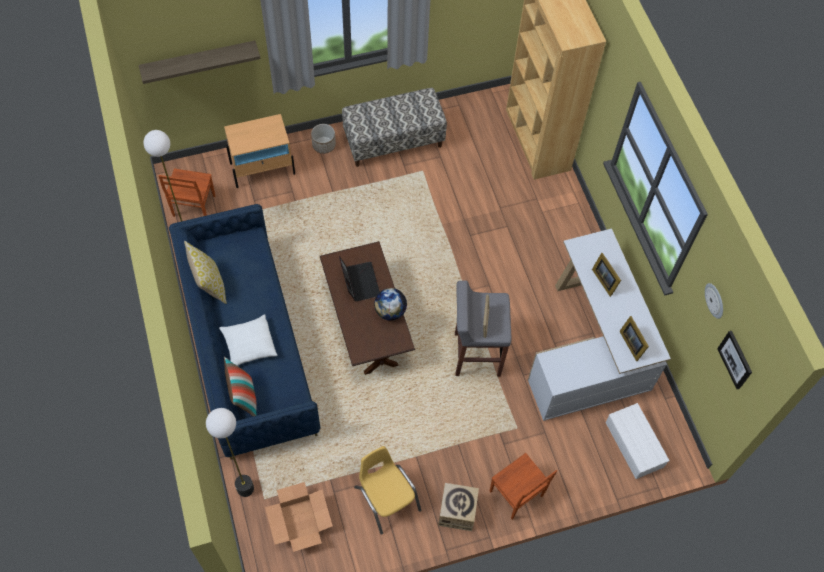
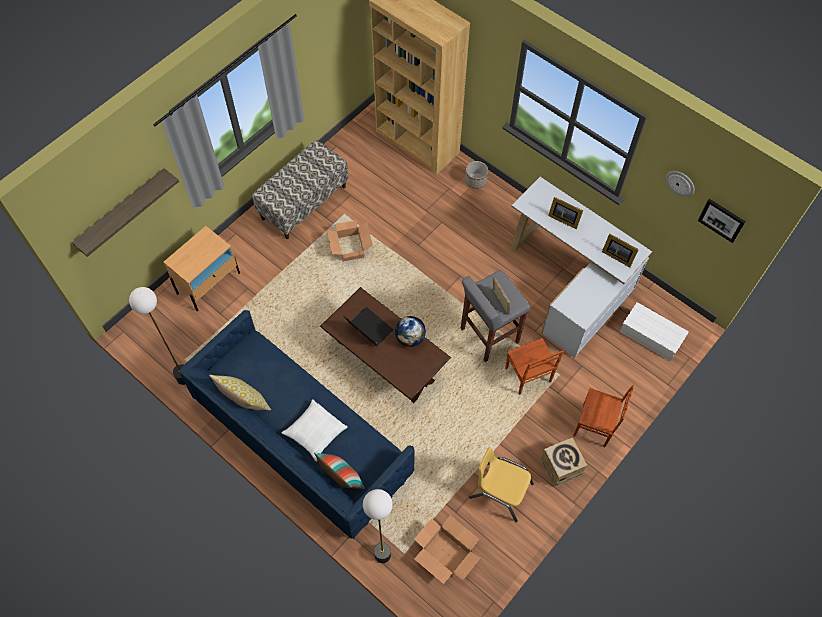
camera: 30 degrees left, 0 degrees up
(193, 206) = (169, 347): brown chair -> brown chair (527, 376)
(324, 145) = (247, 236): planter -> planter (475, 181)
(407, 204) = (351, 247): none -> cardboard box

